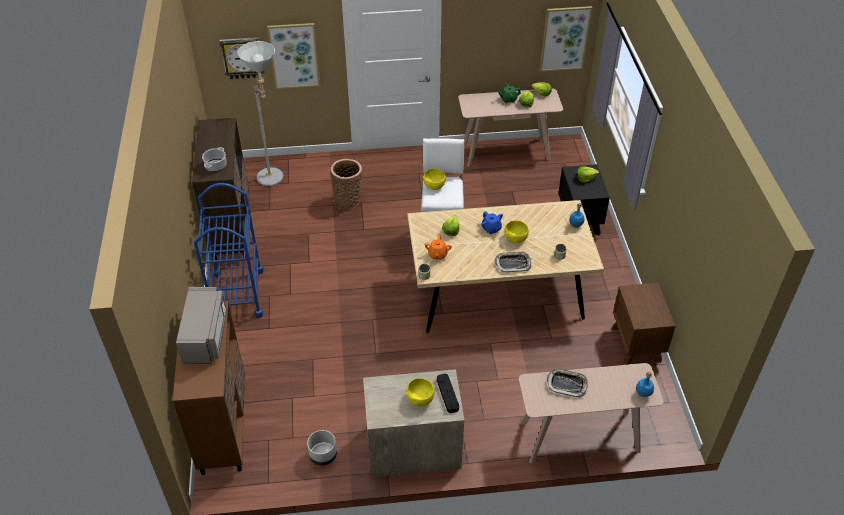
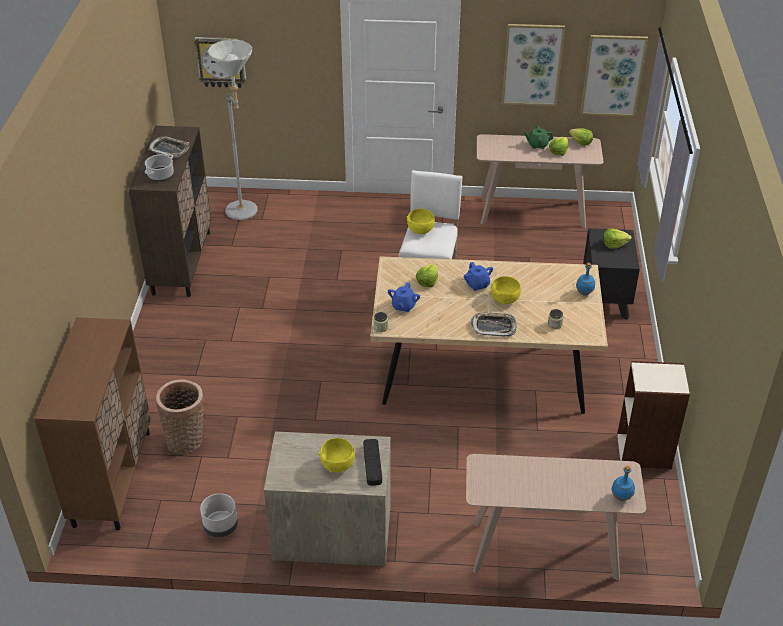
camera: 10 degrees right, 5 degrees down
(206, 337) = (93, 355): grey microwave -> none
(237, 294) = (169, 334): blue cart -> none
(294, 55) = (281, 65): picture -> picture (532, 64)
(348, 201) = (327, 246): basket -> basket (186, 440)
(437, 255) = (403, 306): orange teapot -> blue teapot
(567, 384) = (526, 473): tray -> tray (169, 149)
(636, 344) = (644, 451): brown nightstand -> bookcase

